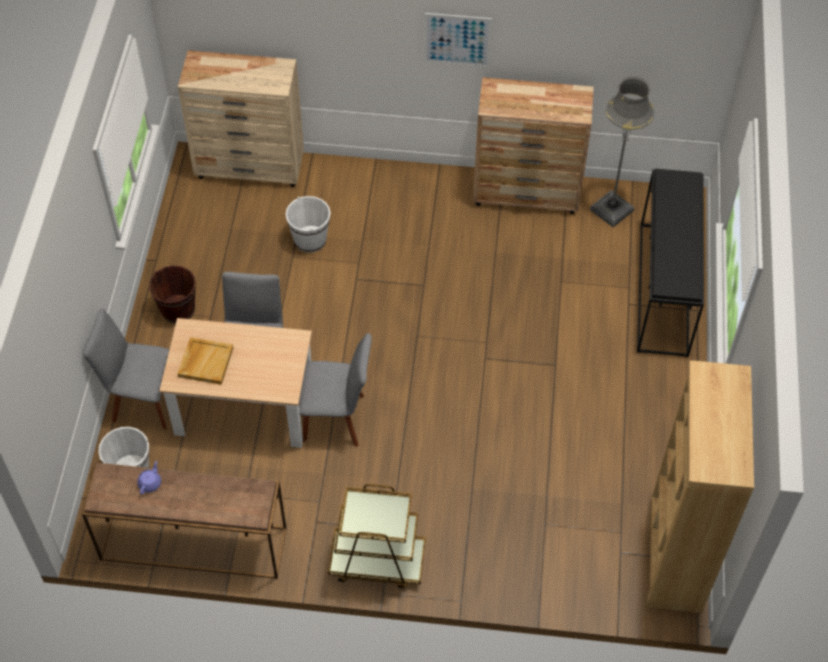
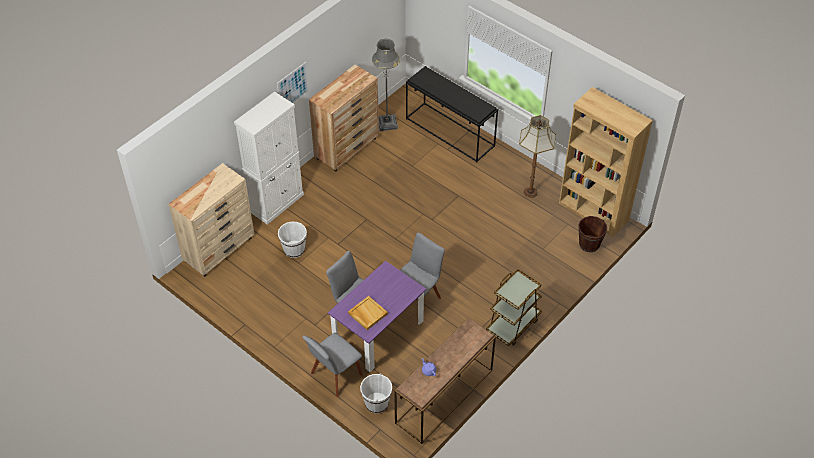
camera: 55 degrees left, 5 degrees down
(178, 309) = (288, 330): brown bucket -> brown bucket (589, 244)
(244, 408) = (378, 333): beige dining table -> purple dining table
(370, 177) = (276, 203): none -> white cabinet
(640, 451) = (531, 192): none -> floor lamp

